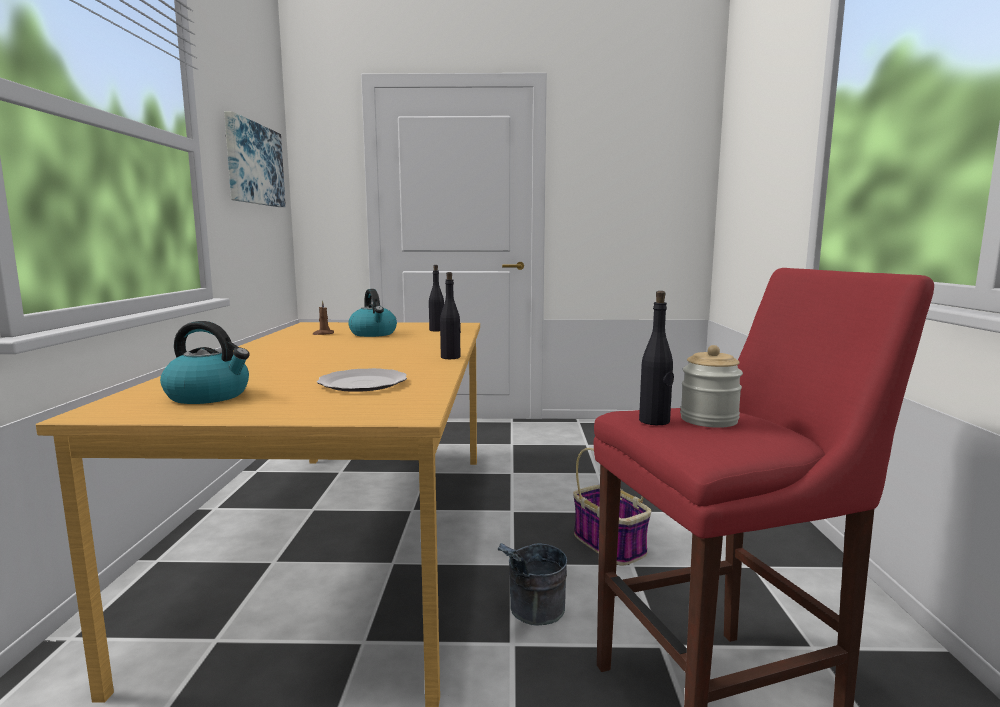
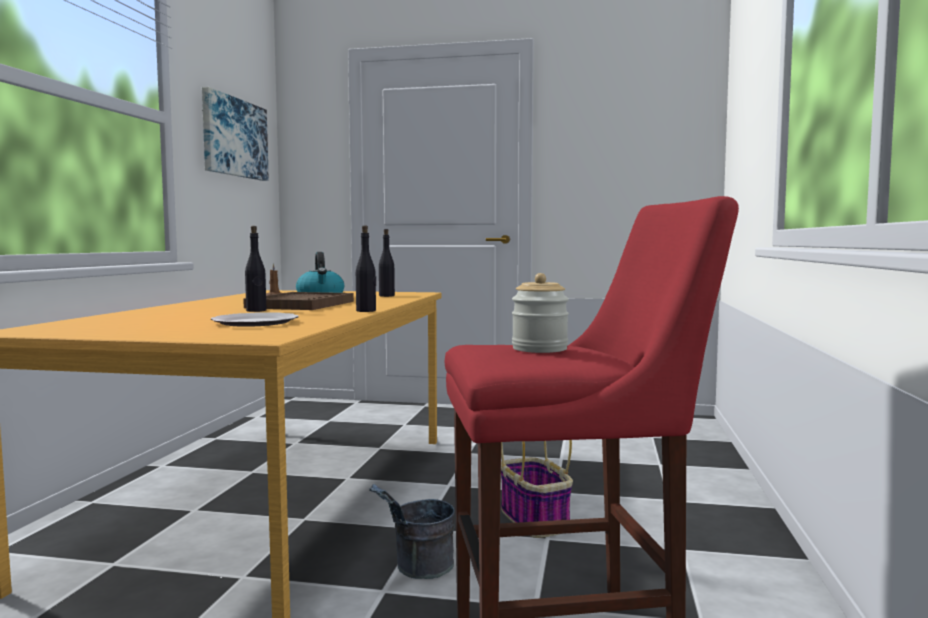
camera: 10 degrees right, 5 degrees down
(209, 396) = (113, 326): kettle -> none
(370, 348) = (301, 304): none -> brown tray
(654, 421) = (484, 348): black bottle -> black bottle (256, 310)

